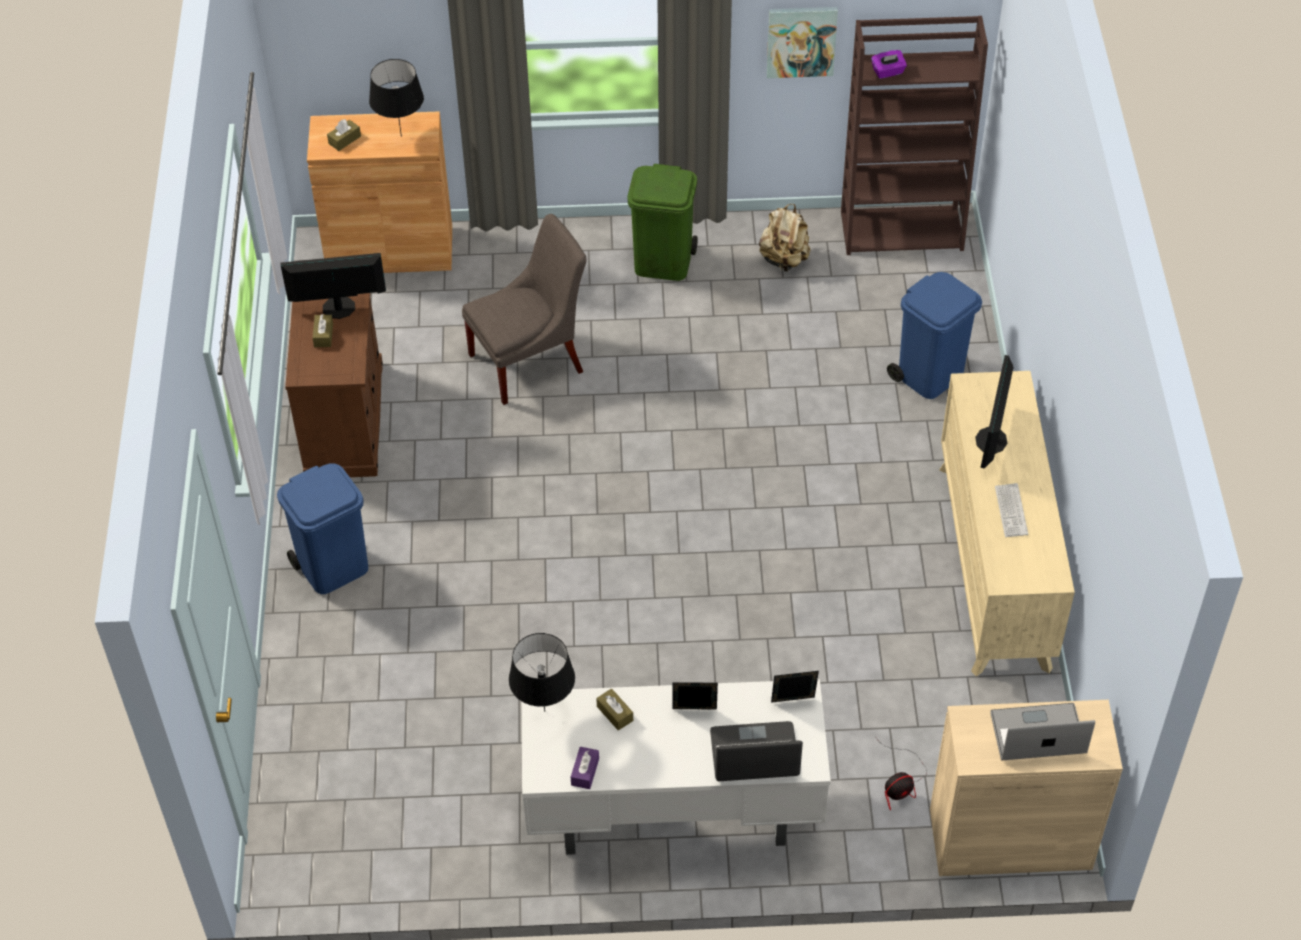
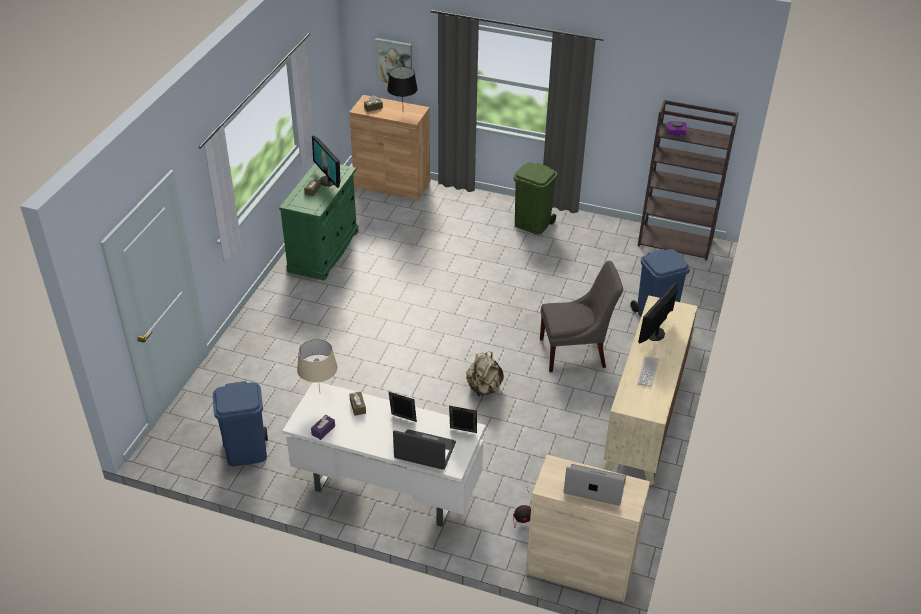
camera: 20 degrees right, 10 degrees down
(334, 567) = (277, 315): blue trash can -> blue trash can (247, 452)
(338, 308) = (328, 181): monitor -> monitor turned 135 degrees counterclockwise
(345, 419) = (324, 251): brown cabinet -> green cabinet
(531, 361) = (435, 250): grey chair -> grey chair (576, 352)
(545, 711) = (320, 394): black table lamp -> beige table lamp
(784, 259) = (601, 239): beige backpack -> beige backpack (483, 388)
(801, 41) = (632, 107): picture -> picture (394, 62)

